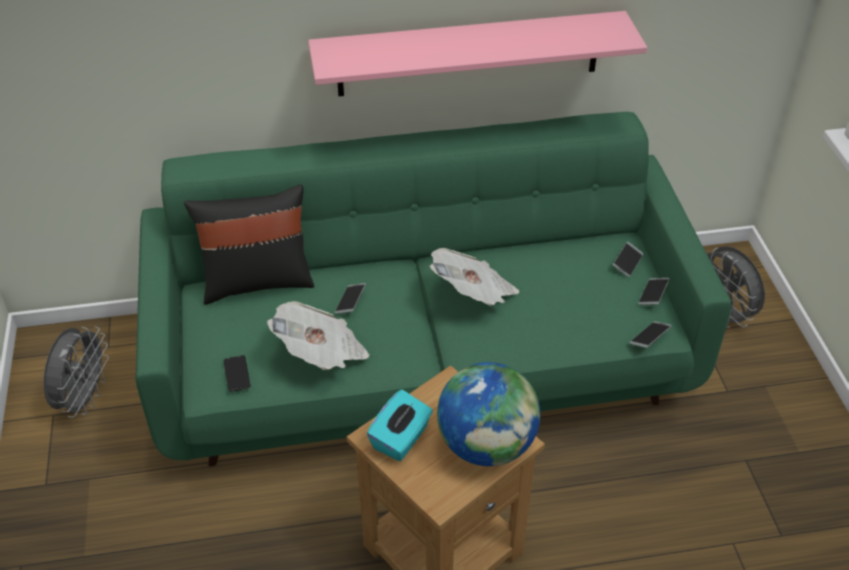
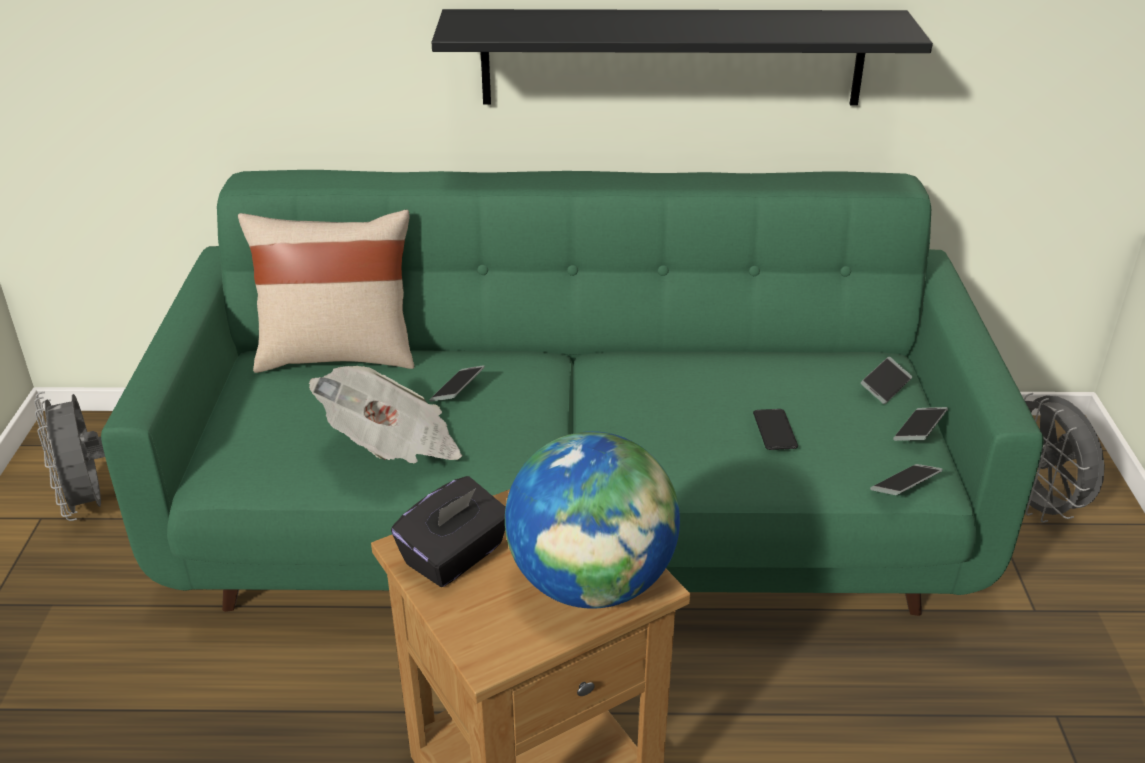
camera: 10 degrees right, 10 degrees down
(84, 399) = (89, 503): grey fan -> grey fan turned 135 degrees clockwise
(237, 374) = (262, 460): phone -> phone (775, 430)
(257, 282) = (338, 354): black pillow -> beige pillow
(401, 439) = (455, 556): turquoise tissue box -> black tissue box
(468, 54) = (672, 57): pink shelf -> black shelf
(474, 294) = (641, 398): newspaper -> none

